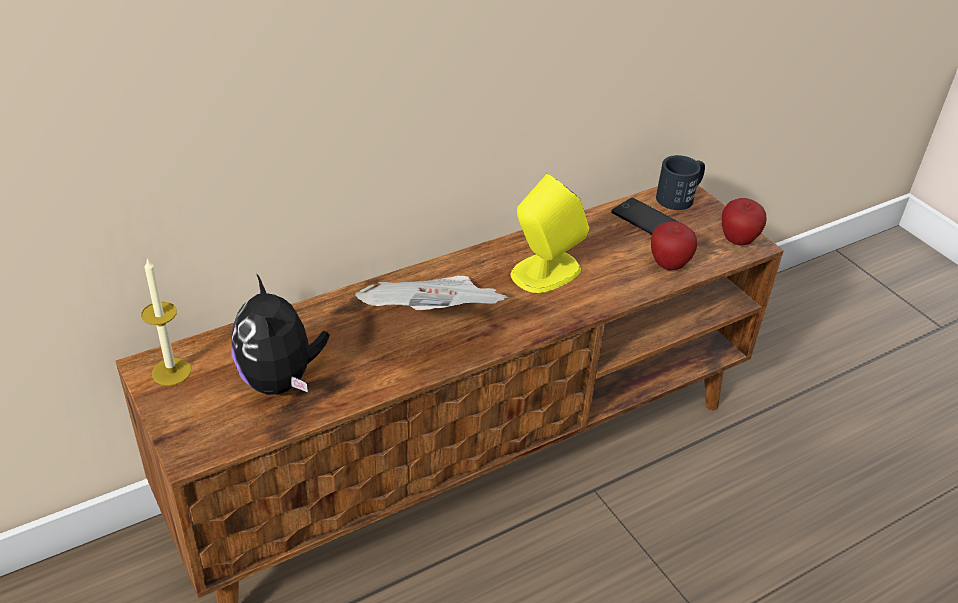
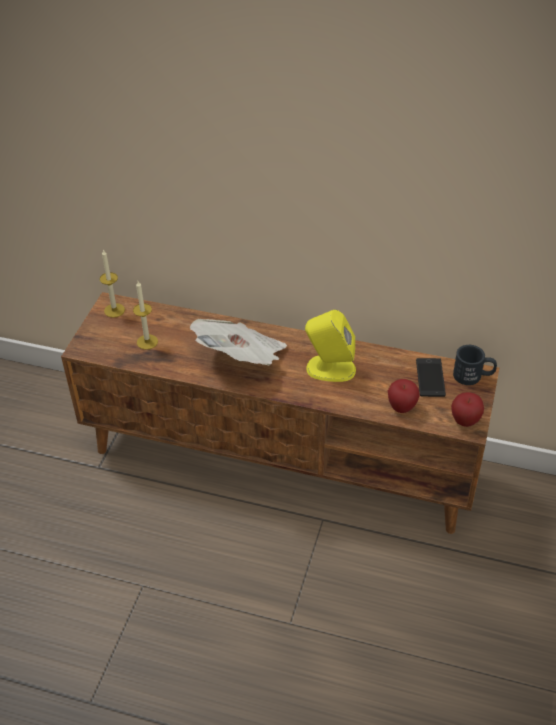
camera: 50 degrees right, 5 degrees up
(280, 380) = (147, 342): plush toy -> candle

